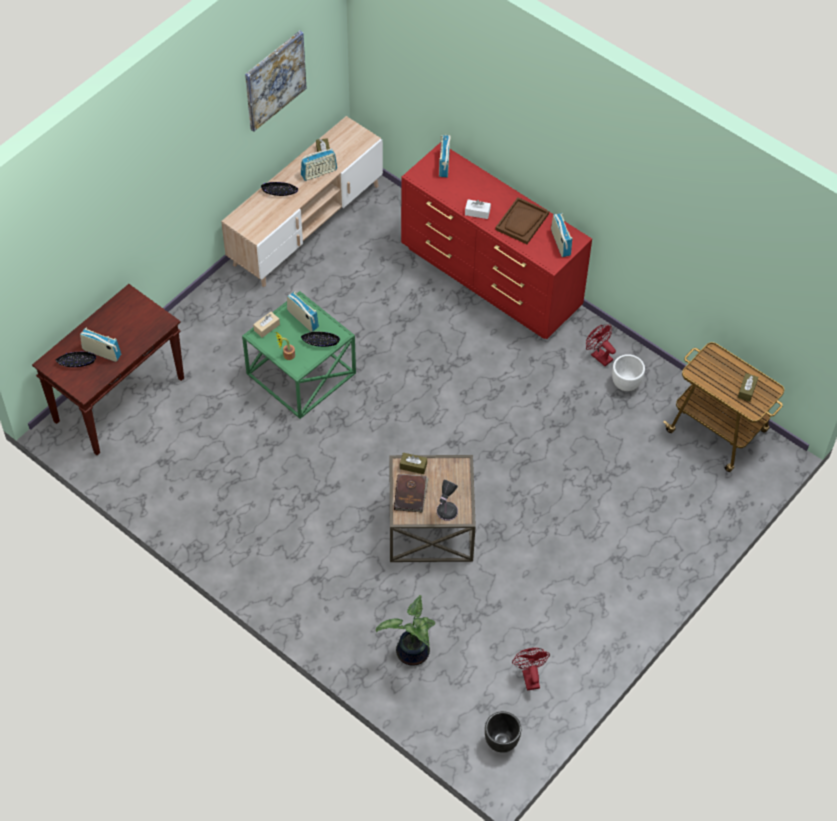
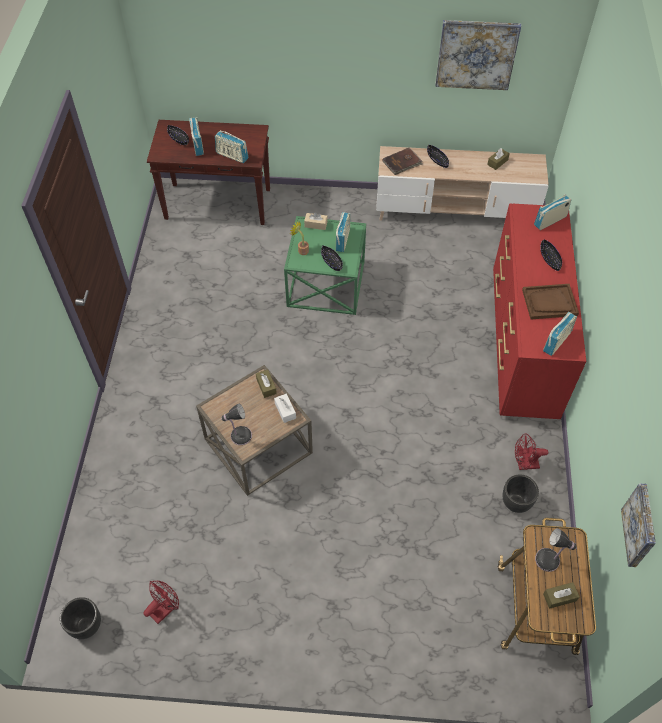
camera: 55 degrees right, 0 degrees up
(319, 172) = (478, 170): radio -> radio (232, 156)
(411, 494) = (238, 400): brown book -> brown book (402, 163)
(411, 654) = (129, 505): potted plant -> none
(477, 212) = (526, 268): white tissue box -> white tissue box (285, 411)
(481, 192) = (550, 259): none -> black bowl
(599, 356) = (524, 464): red fan -> red fan turned 105 degrees counterclockwise
(626, 384) = (515, 503): white planter -> black planter
(717, 377) = (549, 560): none -> table lamp
(766, 291) = (641, 526): none -> picture

